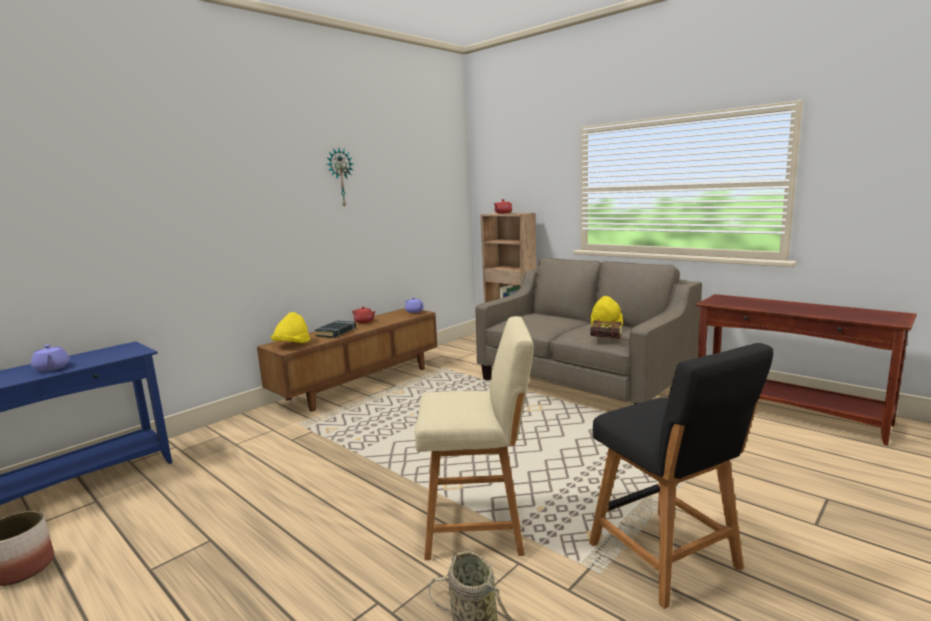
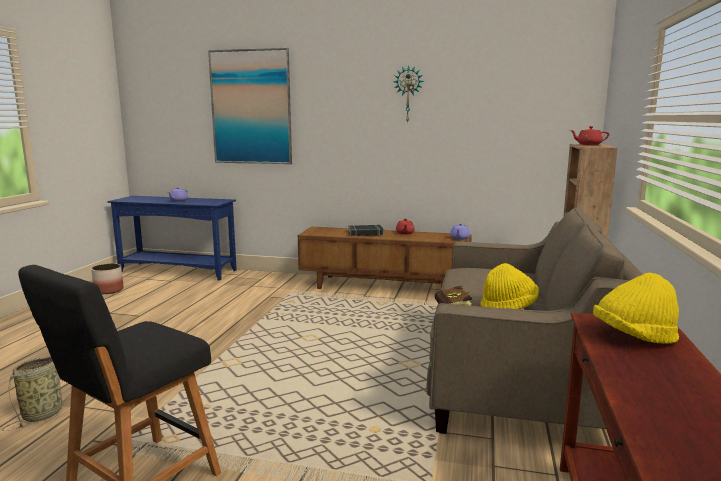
camera: 60 degrees right, 0 degrees up
(144, 200) = (251, 107): none -> picture
(292, 345) = (321, 231): yellow hat -> yellow hat (633, 337)
(480, 526) = (173, 387): beige stool -> none

